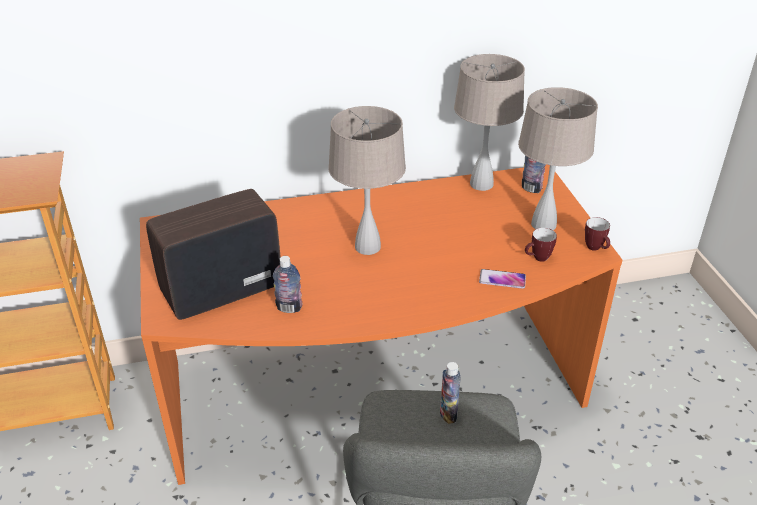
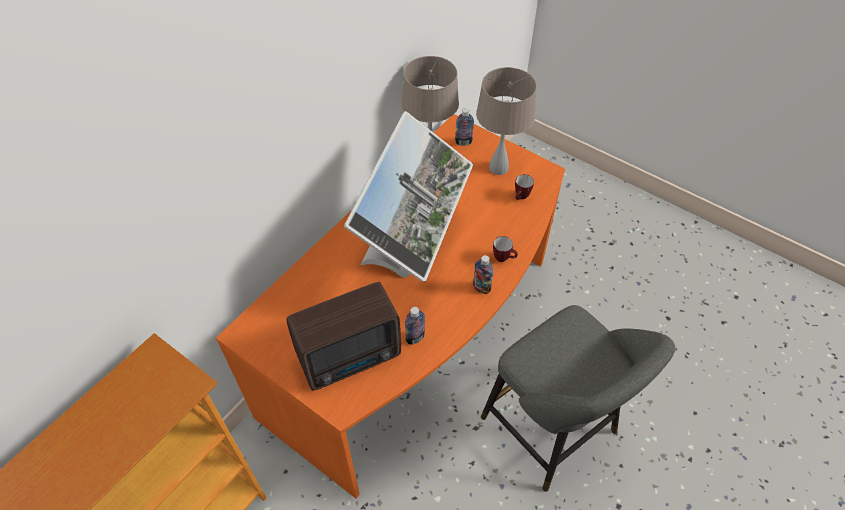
camera: 40 degrees left, 15 degrees up
(218, 290) = (352, 357): radio -> radio turned 135 degrees counterclockwise
(368, 246) = (411, 254): beige table lamp -> monitor
(448, 414) = (562, 340): bottle -> bottle (481, 288)
(502, 279) = (517, 227): phone -> none
(596, 249) = (544, 169): mug -> mug (504, 258)

